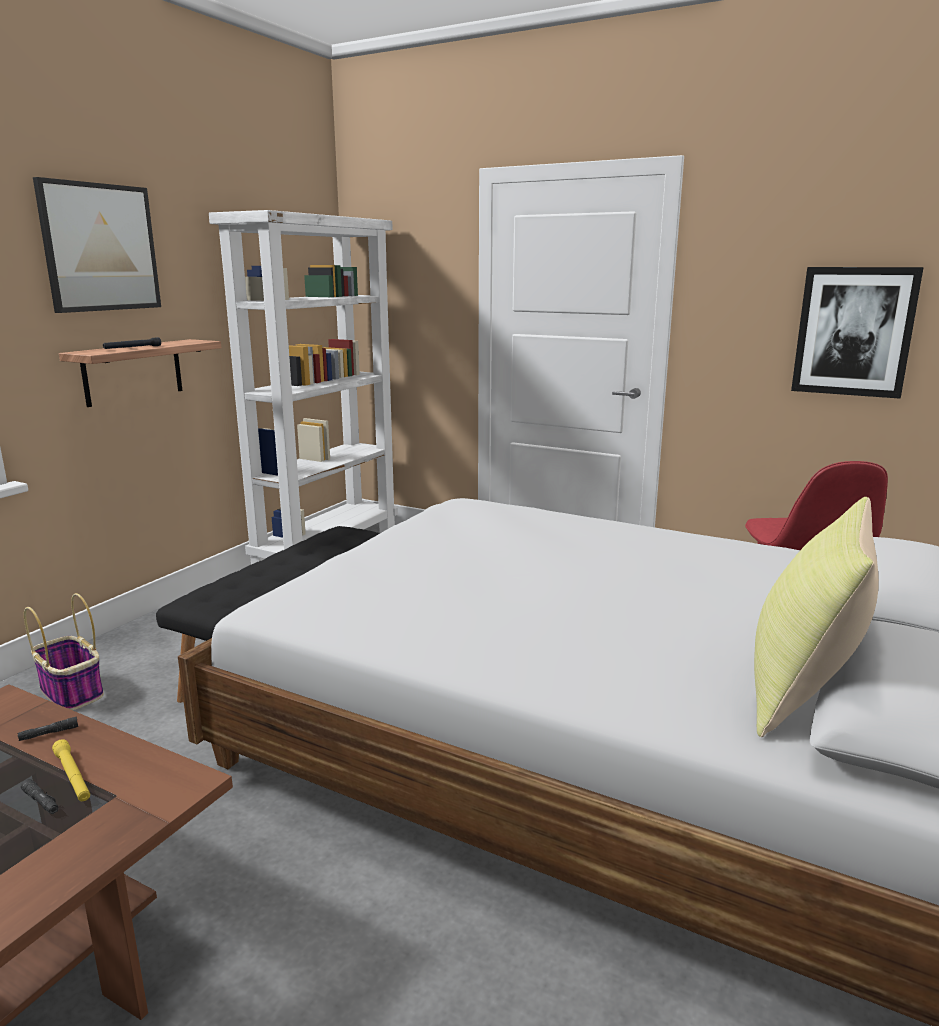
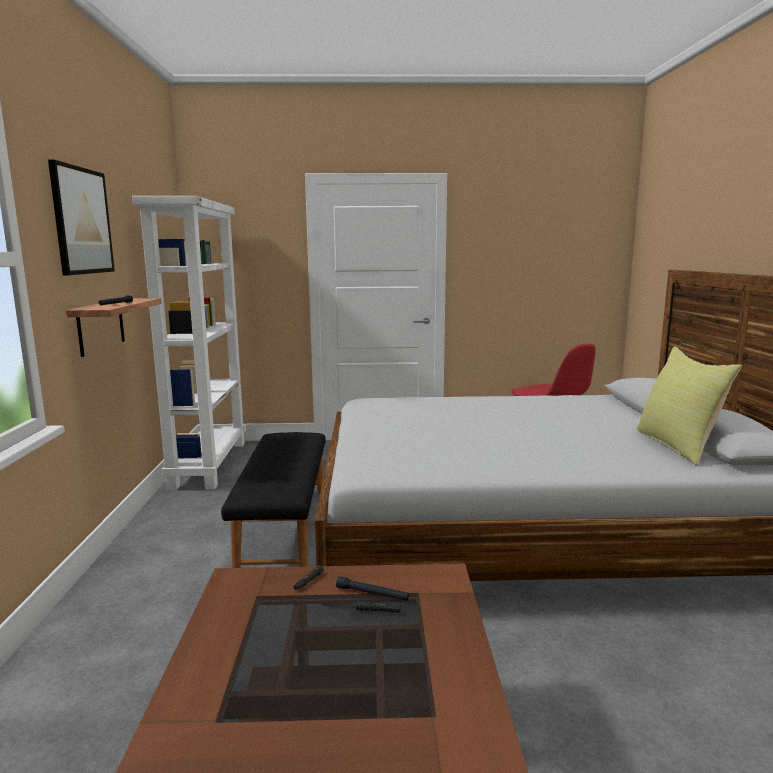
camera: 30 degrees left, 5 degrees down
(72, 692) = (133, 602): basket -> none
(73, 776) = (372, 594): yellow flashlight -> black flashlight
(854, 331) = (549, 275): picture -> none

